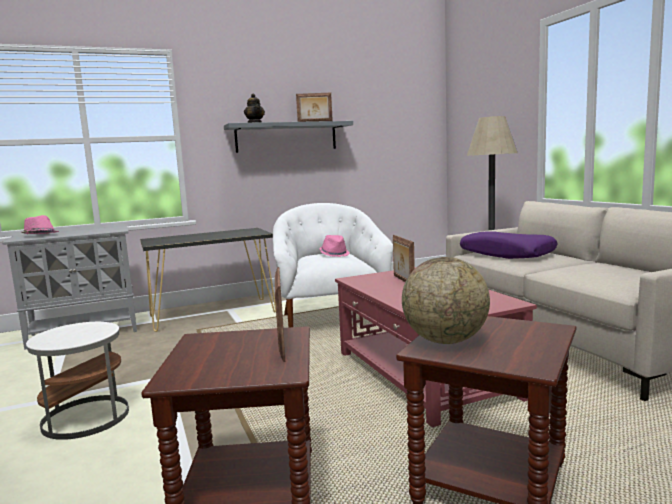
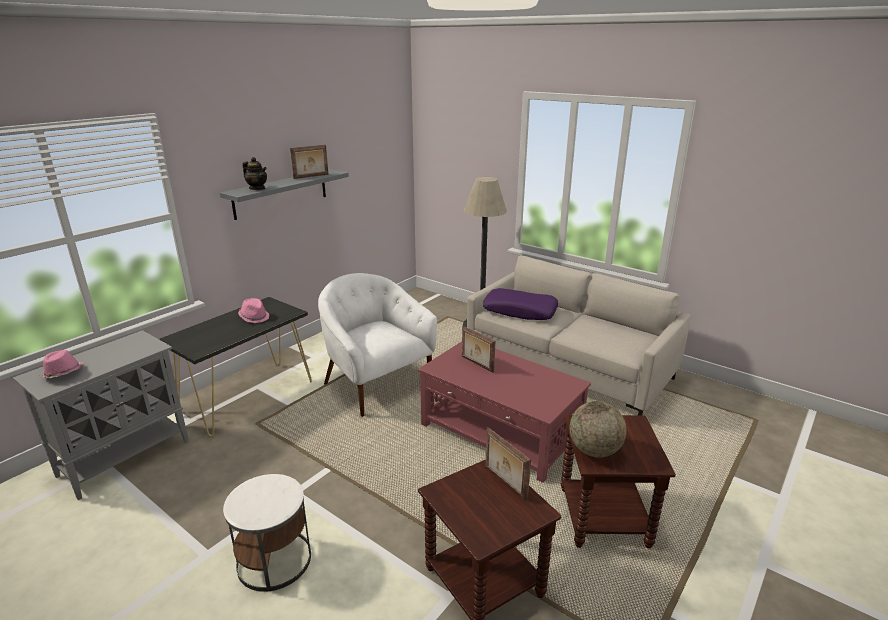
camera: 30 degrees left, 15 degrees up
(334, 254) = (380, 329): pink hat -> pink hat (254, 317)

